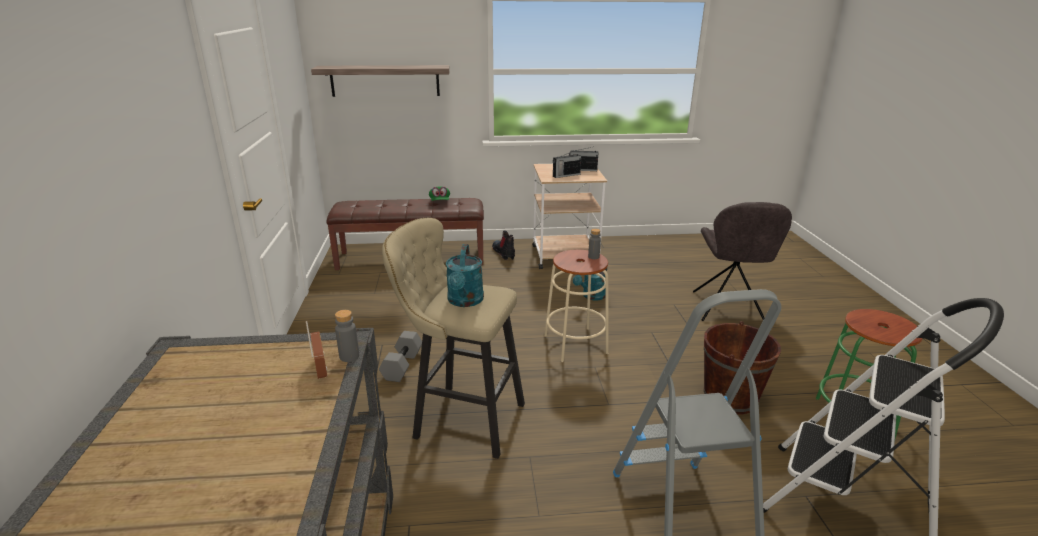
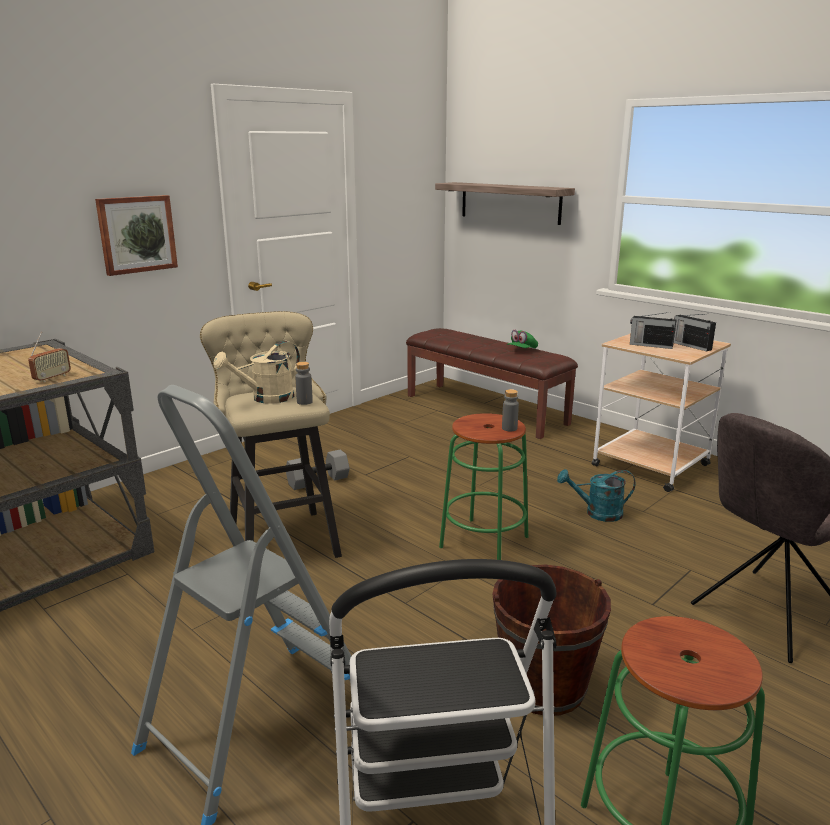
camera: 50 degrees right, 5 degrees down
(174, 178) = (136, 234): none -> picture
(349, 356) = (76, 378): grey bottle -> grey bottle (304, 402)
(465, 301) = (266, 398): turquoise watering can -> beige watering can
(504, 253) = (585, 437): boot -> none
(575, 344) = (484, 542): beige stool -> green stool

